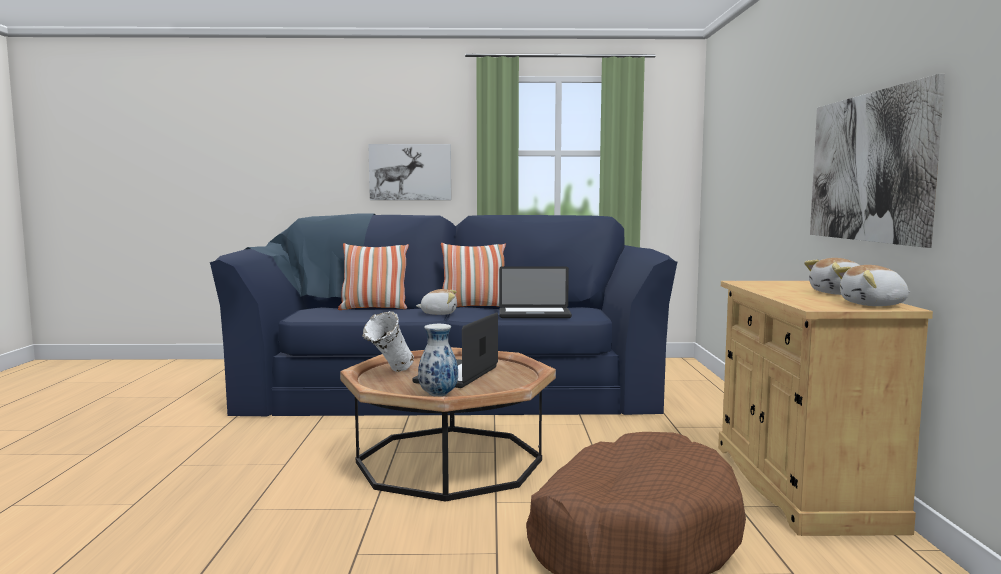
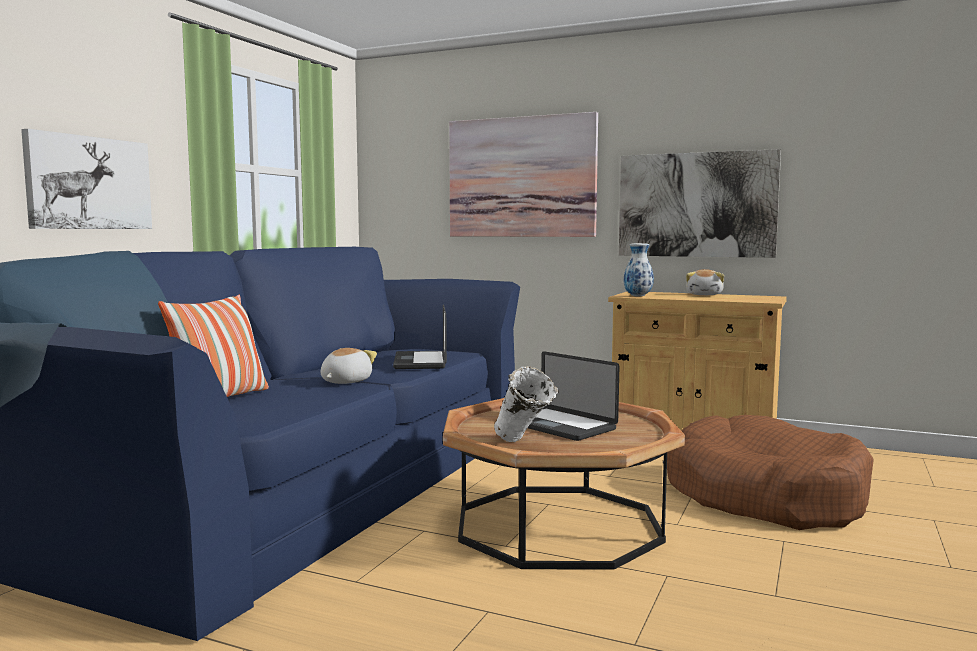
camera: 65 degrees left, 0 degrees up
(438, 395) = (636, 438): vase -> vase (638, 296)
(473, 307) = (307, 372): pillow -> none
(534, 314) = (420, 362): laptop -> laptop turned 150 degrees clockwise
(766, 142) = (521, 177): none -> picture
(873, 305) = (761, 297): plush toy -> none

